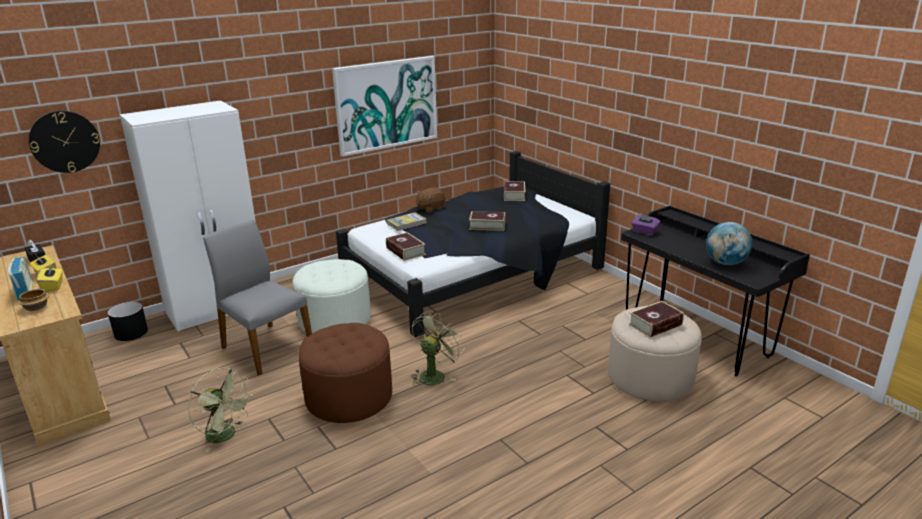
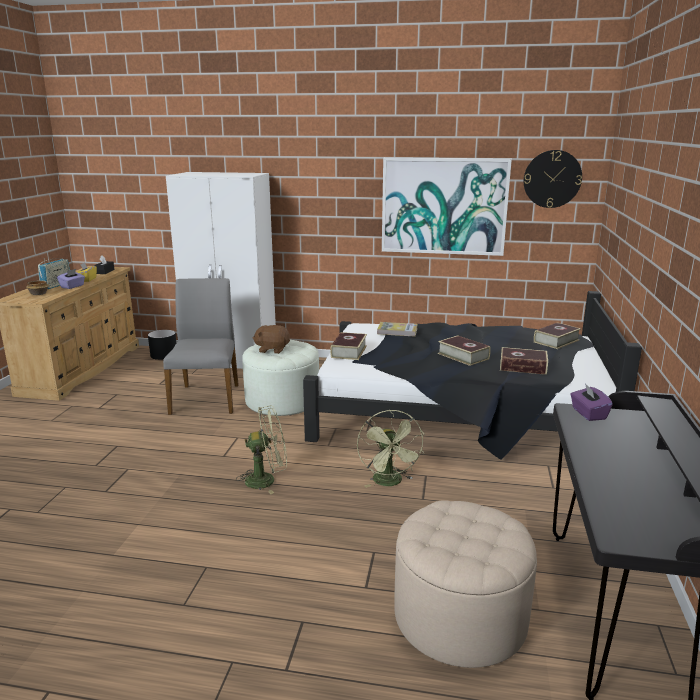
camera: 45 degrees right, 5 degrees down
(53, 286) = (72, 286): yellow tissue box -> purple tissue box
(65, 141) = (148, 187): wall clock -> wall clock (552, 179)
(226, 436) = (79, 443): green fan -> green fan (390, 482)
(349, 397) = (182, 460): brown ottoman -> none
(430, 208) = (445, 327): brown plush toy -> brown plush toy (272, 349)
(655, 324) = (458, 534): book -> book (522, 367)
(725, 263) = (626, 494): globe -> none

